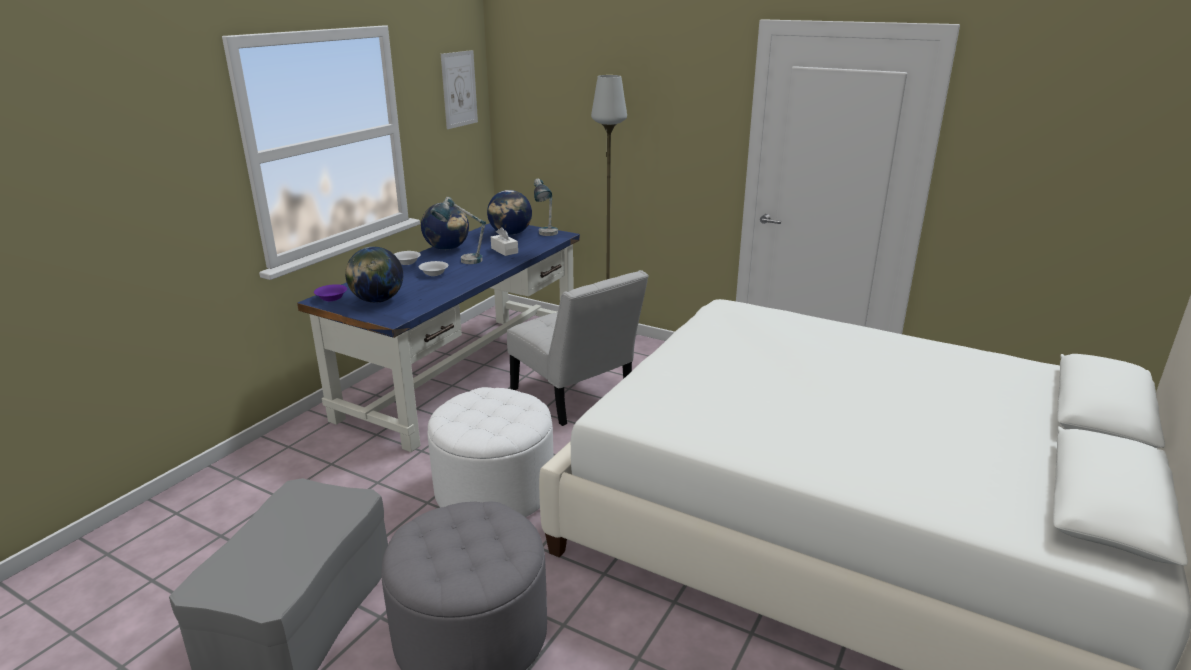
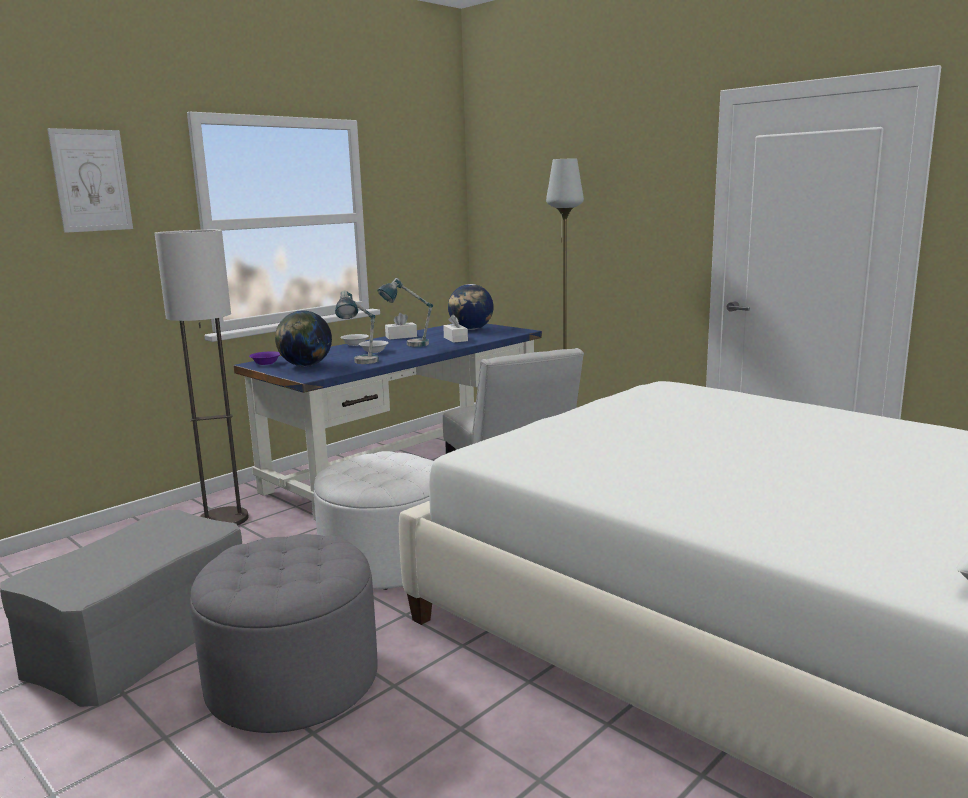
camera: 15 degrees right, 10 degrees down
(310, 459) = (224, 519): none -> floor lamp
(447, 248) = (401, 337): globe -> white tissue box
(459, 89) = (433, 189): picture -> picture (91, 180)
(546, 235) = (506, 331): table lamp -> table lamp (360, 363)

